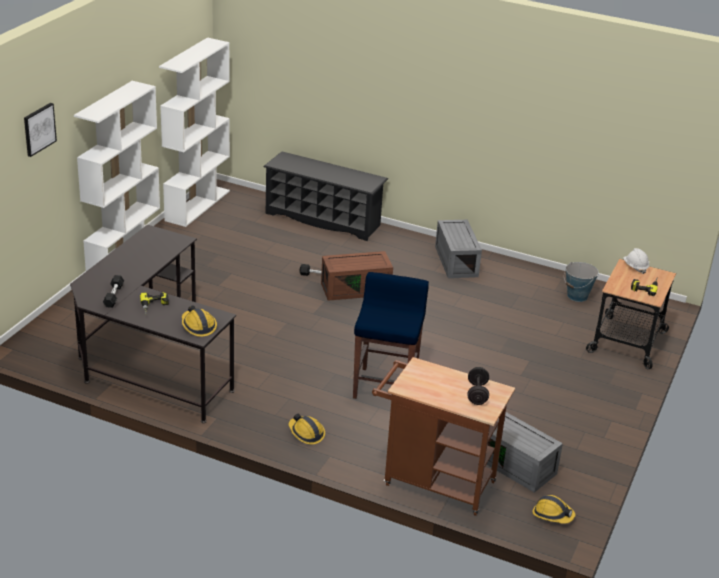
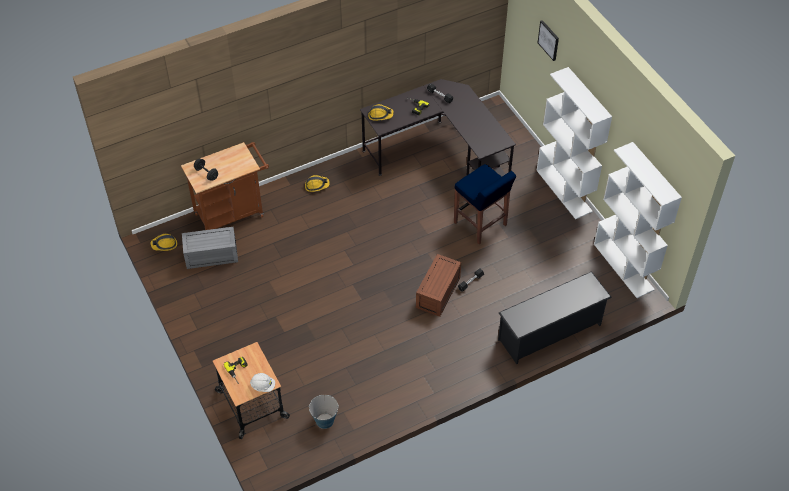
camera: 130 degrees right, 20 degrees up
(385, 386) = (324, 243): blue stool -> blue stool (480, 224)
(455, 261) = (429, 377): grey storage box -> none

